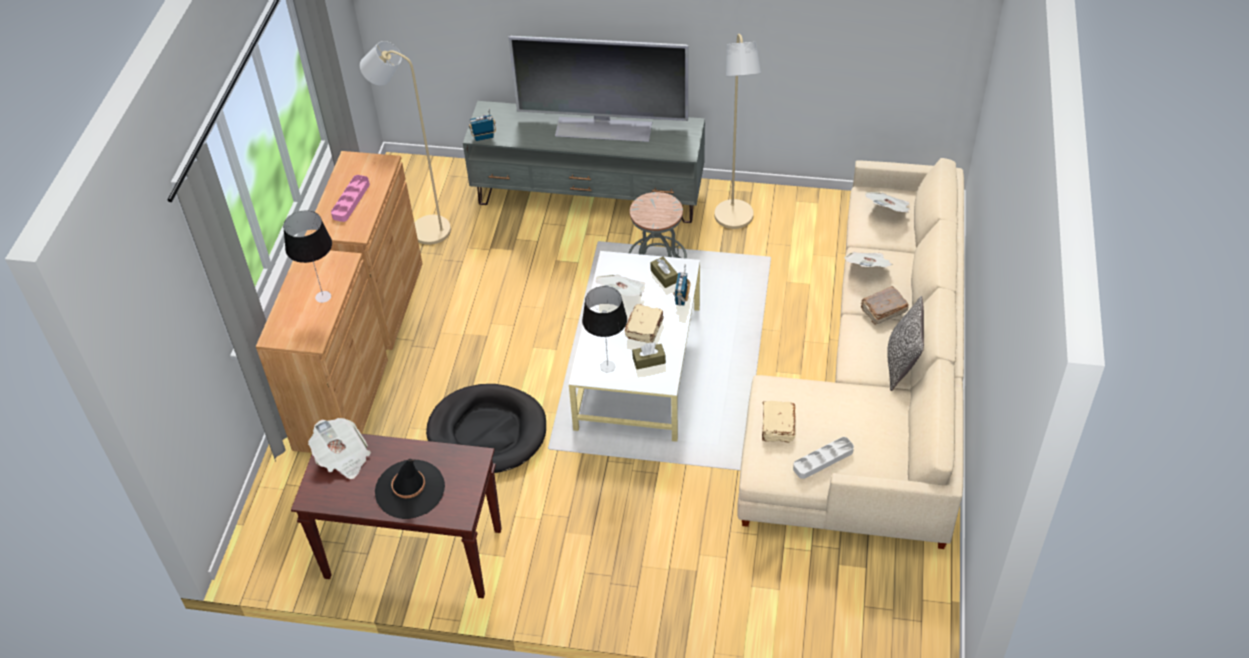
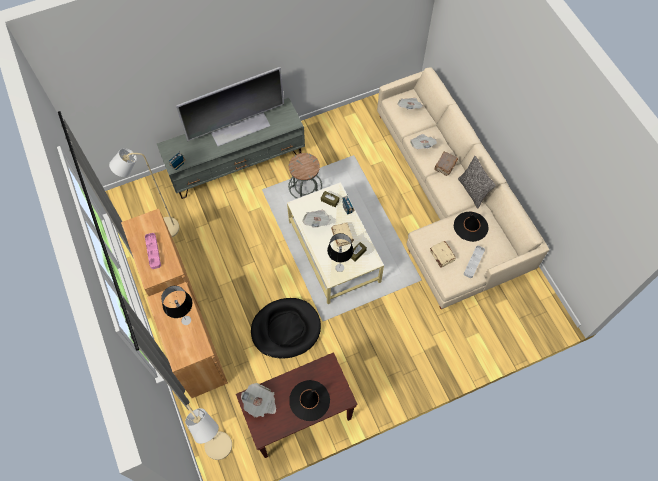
camera: 35 degrees left, 15 degrees up
(735, 220) = (322, 142): beige floor lamp -> beige floor lamp (221, 450)
(858, 409) = (470, 226): none -> black hat

